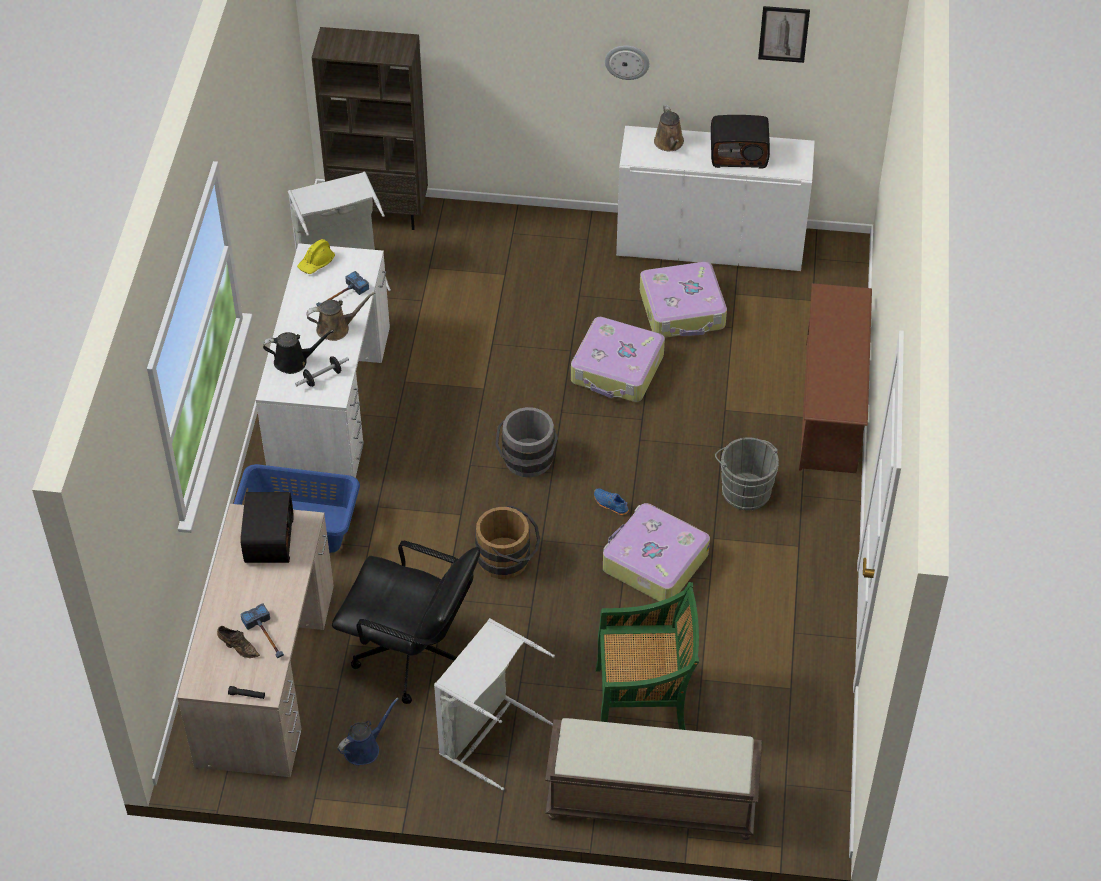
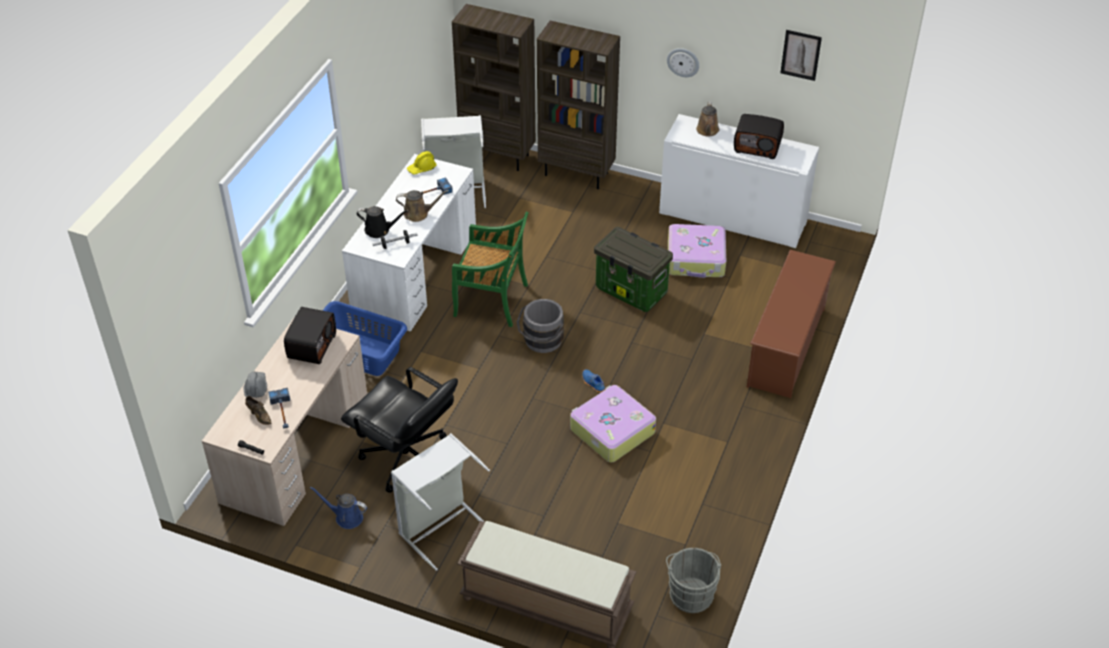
camera: 15 degrees right, 5 degrees down
(218, 611) = (256, 387): none -> grey hard hat
(365, 748) = (346, 517): blue watering can -> blue watering can turned 135 degrees counterclockwise
(492, 219) = (577, 174): none -> brown bookcase
(508, 559) = (502, 407): brown bucket -> none
(617, 370) = (632, 291): suitcase -> storage box
(644, 704) = (567, 531): green chair -> green chair (492, 301)
(745, 489) = (699, 393): grey bucket -> grey bucket (691, 593)

